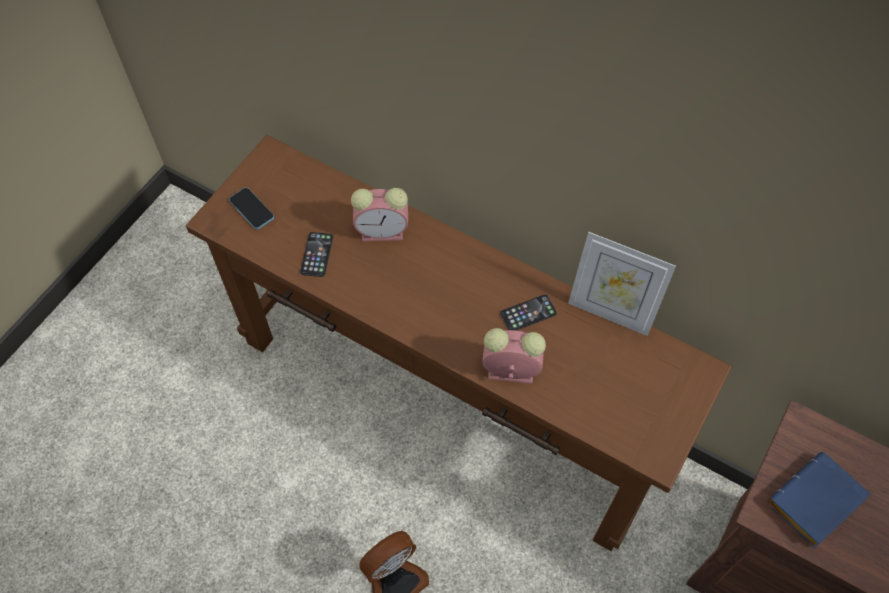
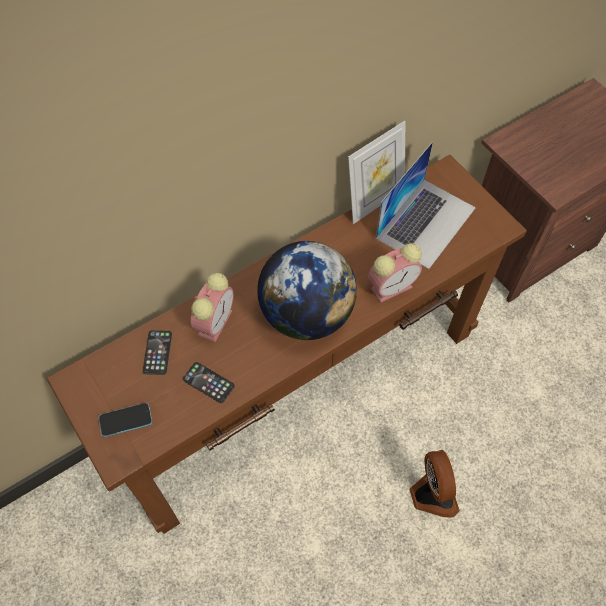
camera: 65 degrees left, 0 degrees up
(432, 304) = (306, 314): none -> globe
(508, 371) = (392, 286): alarm clock -> alarm clock turned 150 degrees counterclockwise
(528, 313) = (349, 252): phone -> phone (157, 352)
(614, 374) = (426, 222): none -> laptop
(815, 505) = (560, 163): blue book -> none

